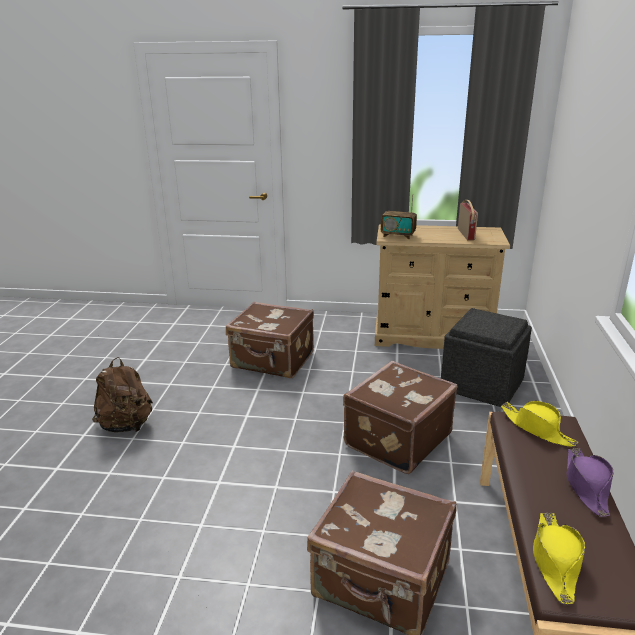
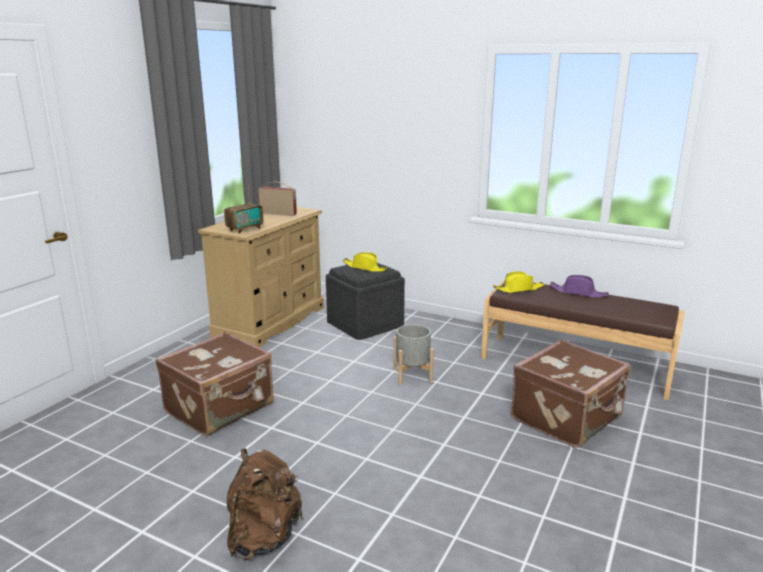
camera: 70 degrees left, 5 degrees down
(396, 439) = (412, 375): brown suitcase -> grey planter
(555, 561) = (639, 315): yellow hat -> yellow hat (365, 268)

